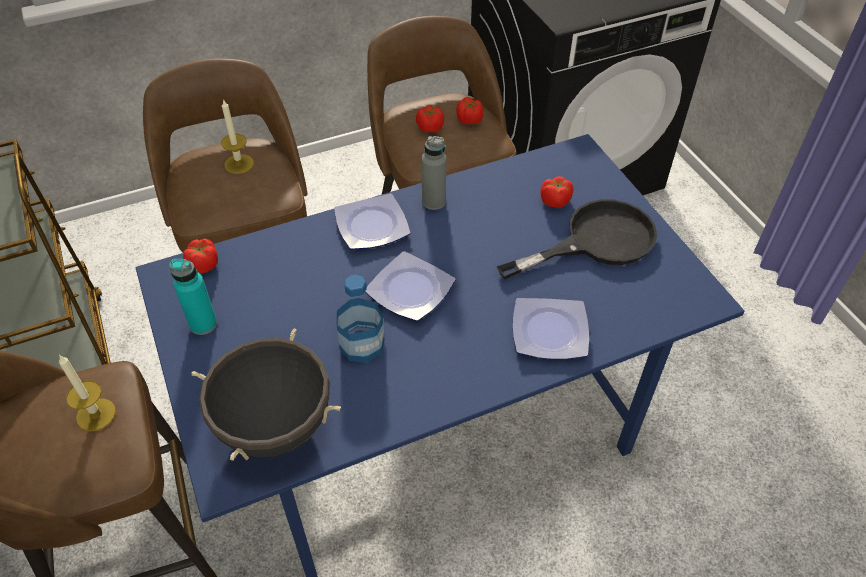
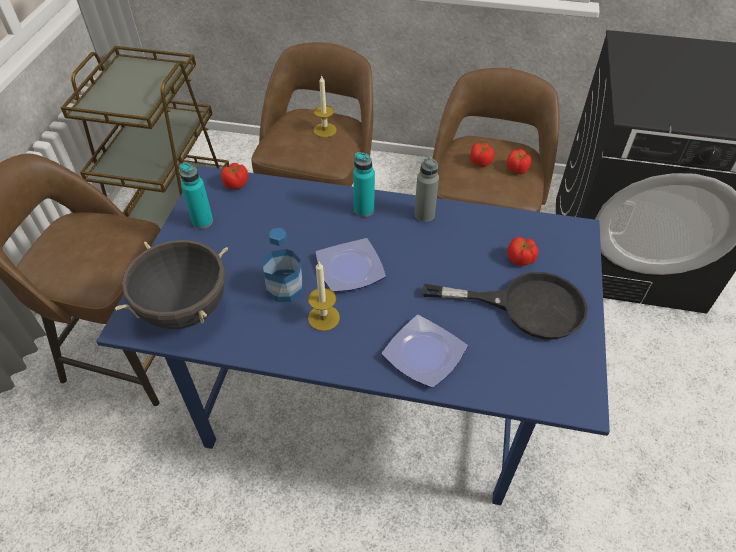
camera: 35 degrees right, 0 degrees up
(96, 414) = (110, 246): candle -> candle (323, 318)
(370, 225) = (364, 210): plate -> turquoise bottle

